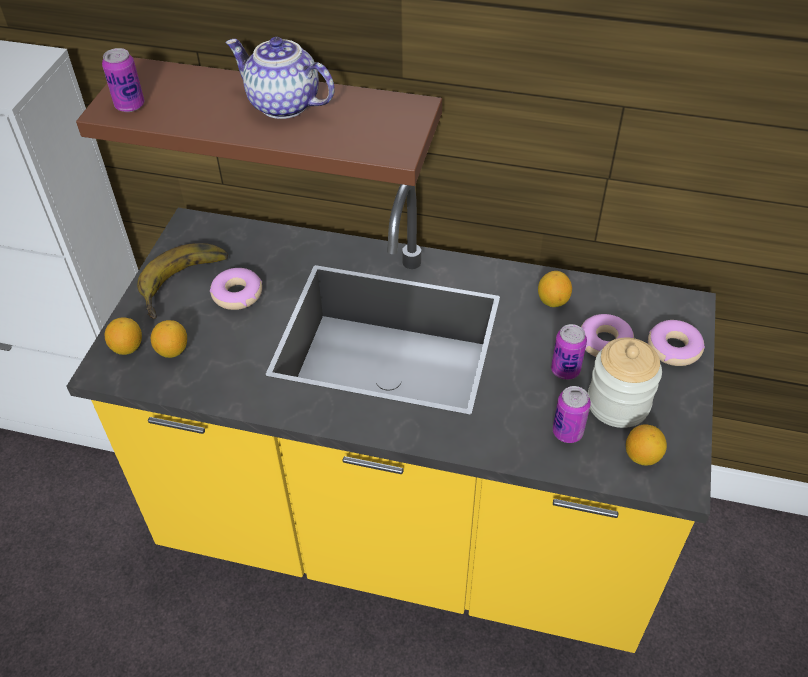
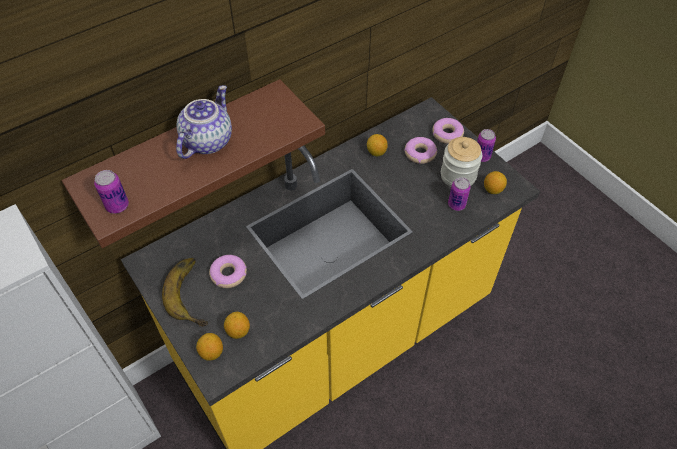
camera: 50 degrees left, 5 degrees up
(282, 105) = (206, 141): teapot -> teapot turned 135 degrees clockwise
(565, 370) = (421, 179): can -> can (482, 156)

